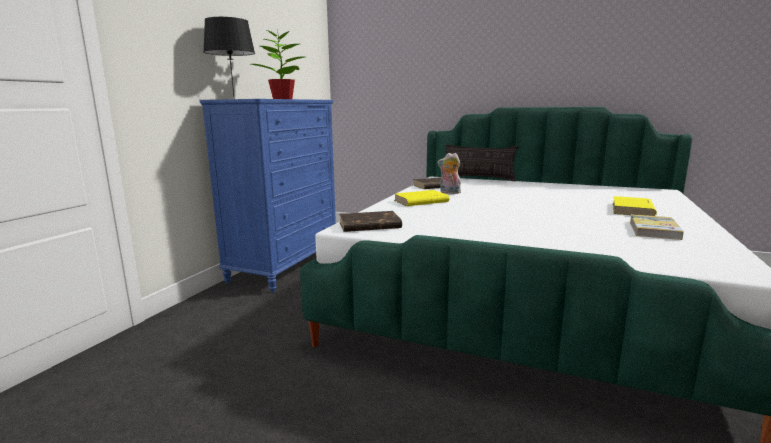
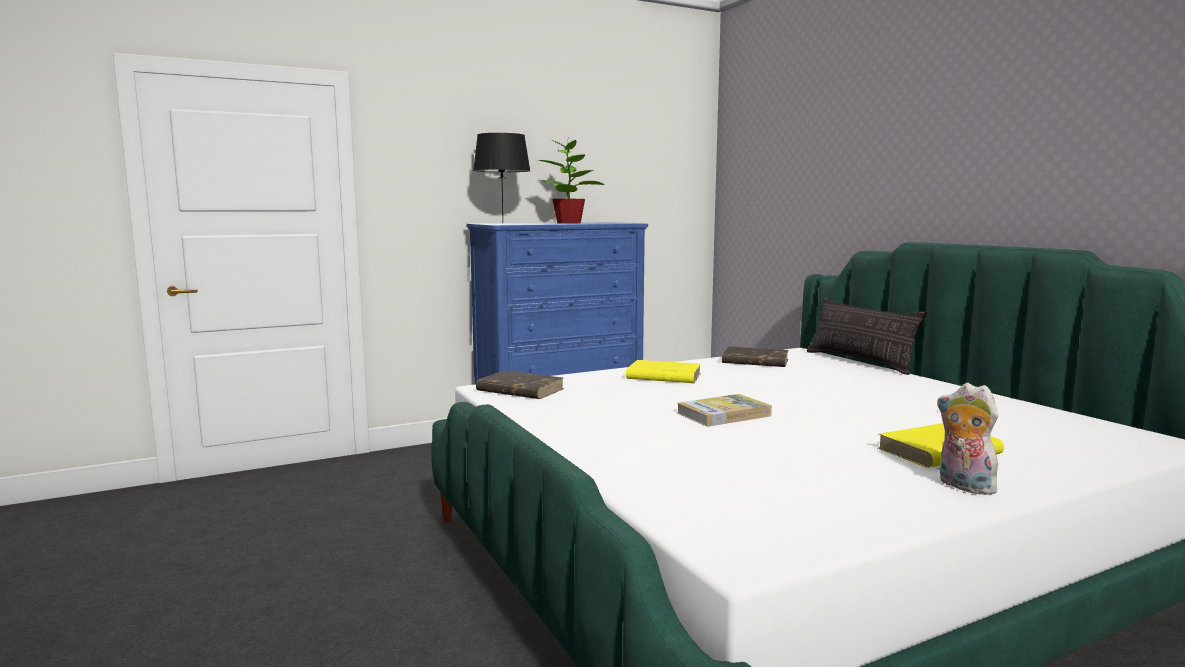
camera: 40 degrees right, 5 degrees down
(449, 193) = (739, 373): plush toy -> plush toy (962, 486)
(653, 230) = (845, 481): book -> book (723, 414)

